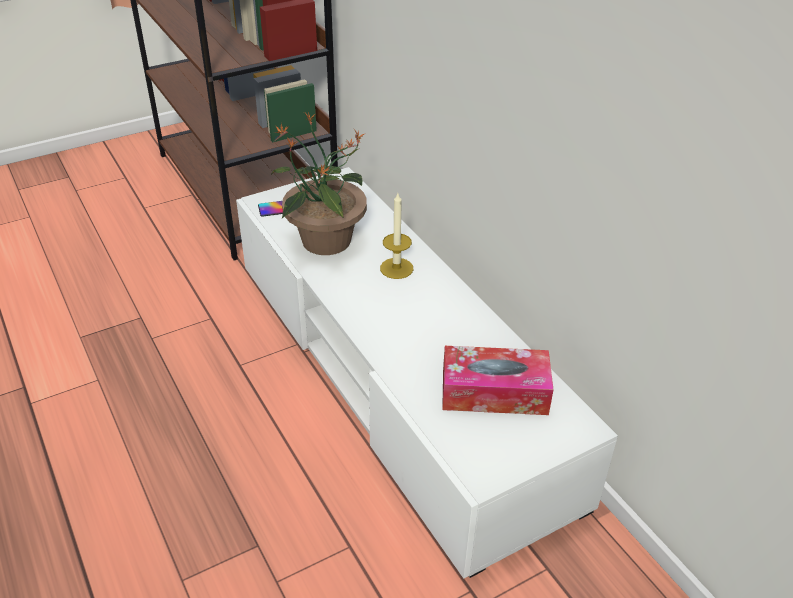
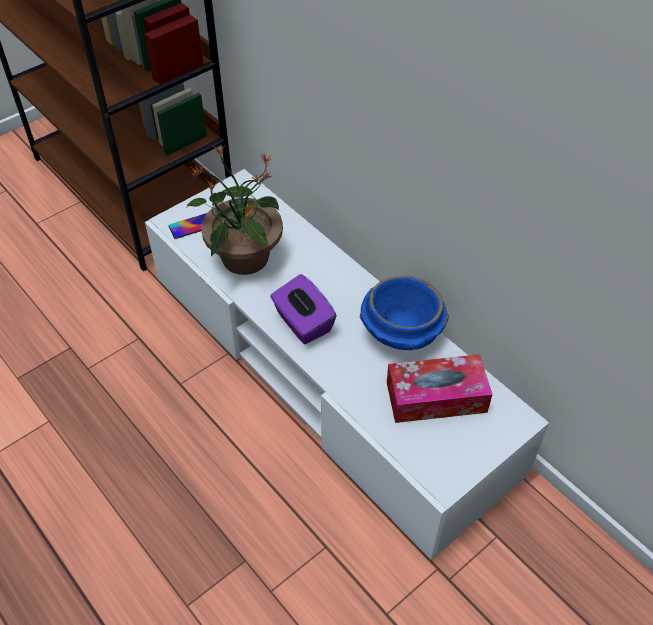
camera: 10 degrees left, 10 degrees up
(368, 305) = (303, 323): none -> purple tissue box
(396, 268) = (318, 279): candle -> none
(470, 327) = (400, 333): none -> blue bowl

